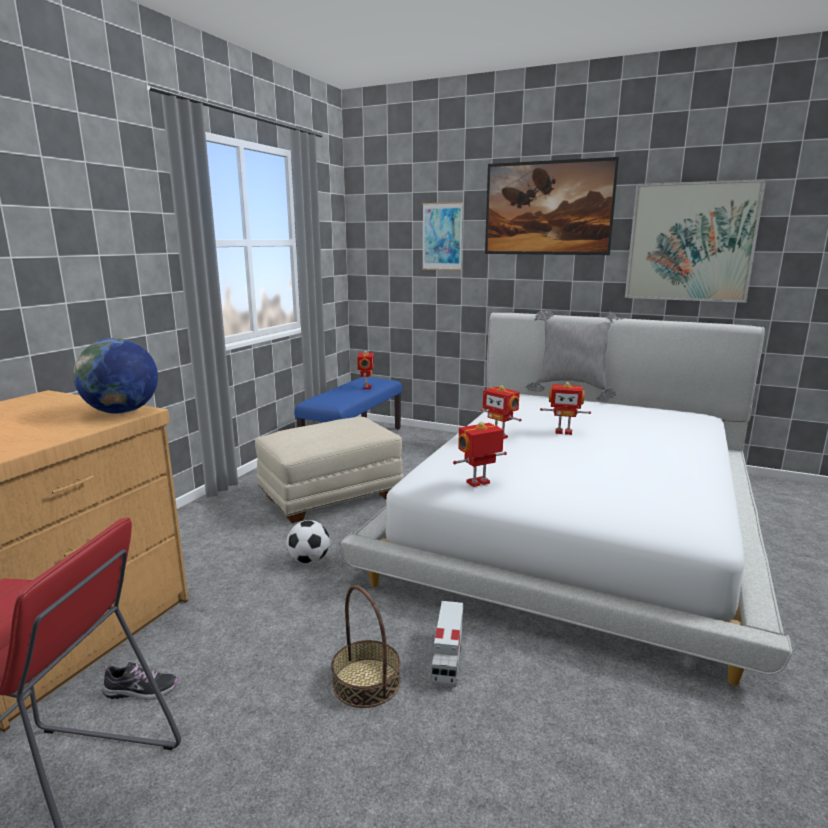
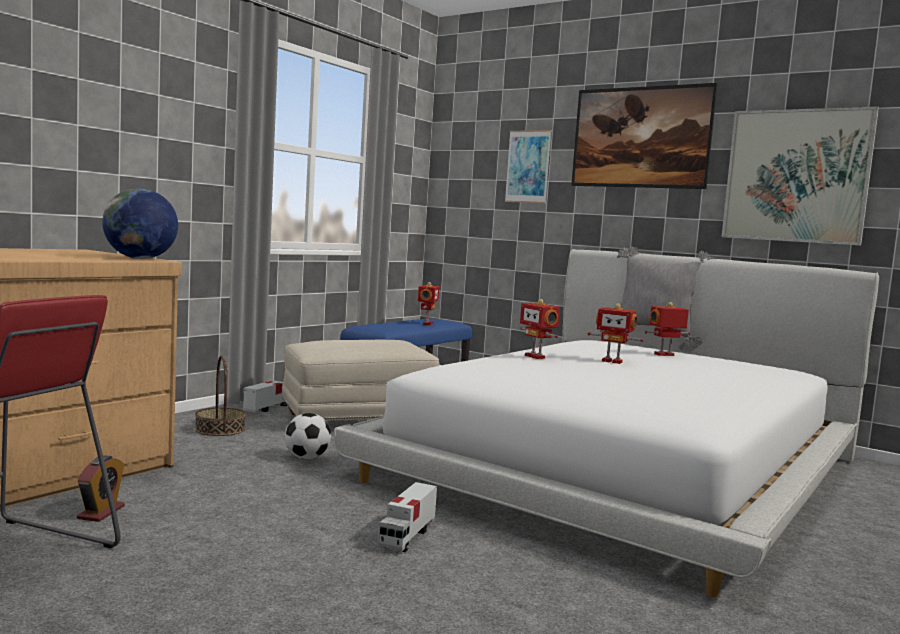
camera: 10 degrees right, 10 degrees down
(141, 690) = (101, 512): shoe -> alarm clock
(244, 494) = (267, 408): none -> toy truck
(366, 682) = (314, 538): basket -> basket (219, 429)
(479, 483) = (482, 377): toy robot -> toy robot (664, 355)

